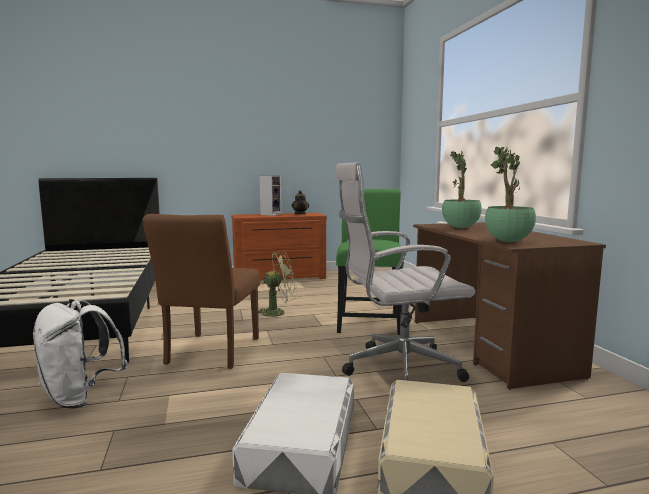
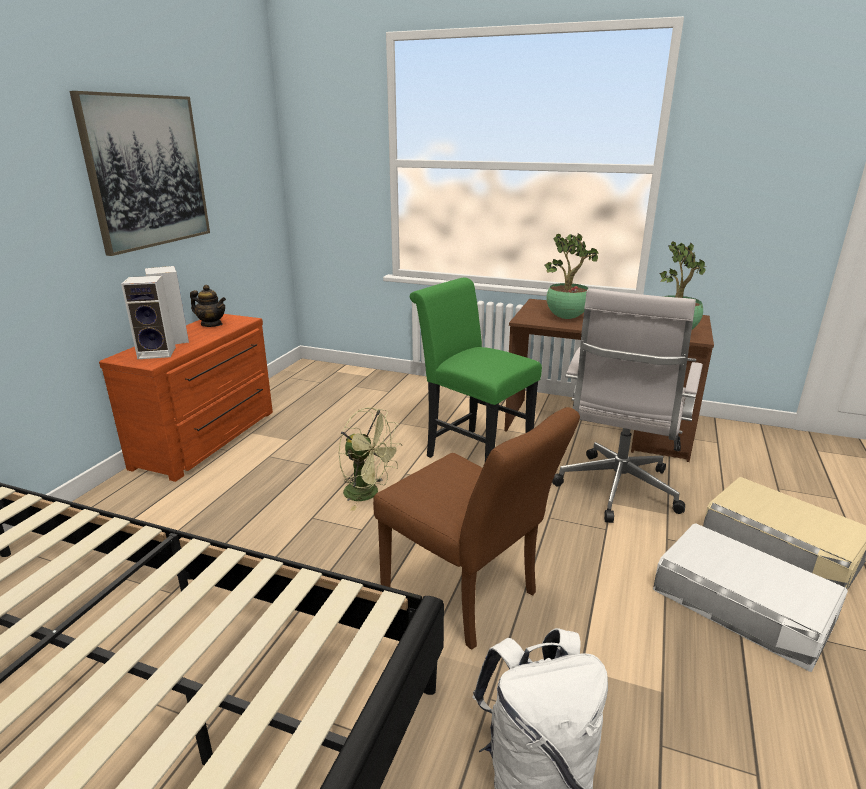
camera: 55 degrees left, 15 degrees up
(252, 215) = (158, 353): none -> speaker
(278, 312) = (368, 494): green fan -> green fan turned 105 degrees clockwise
(285, 128) = (147, 172): none -> picture

